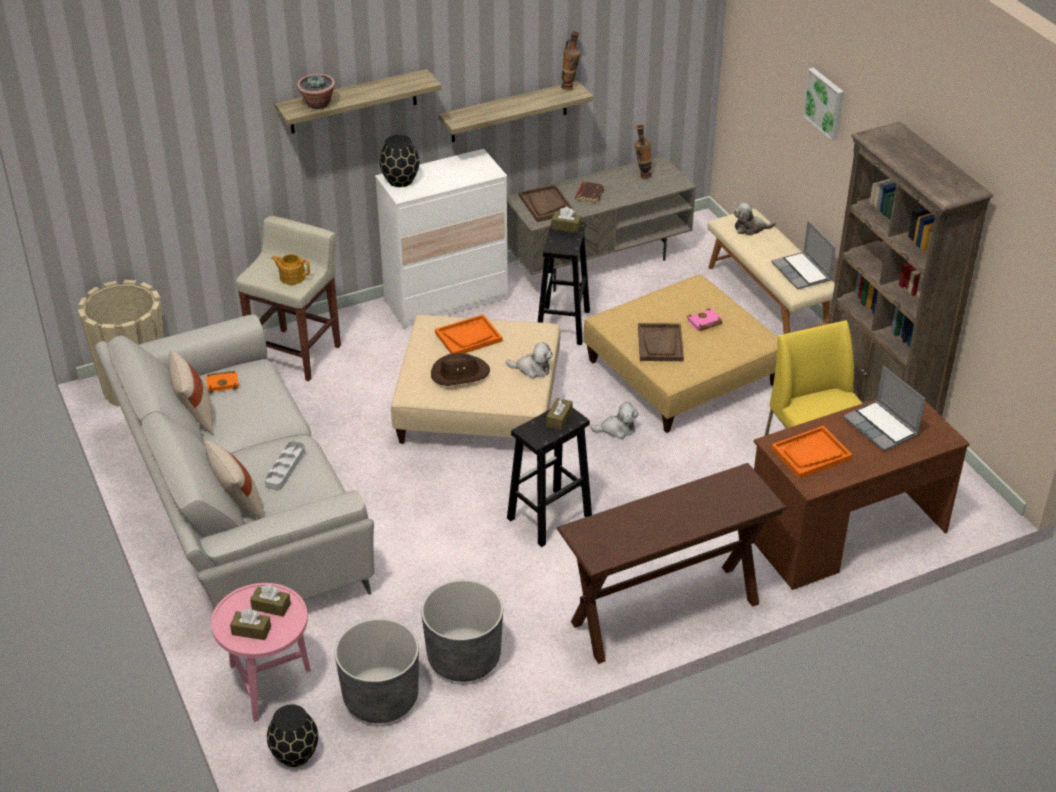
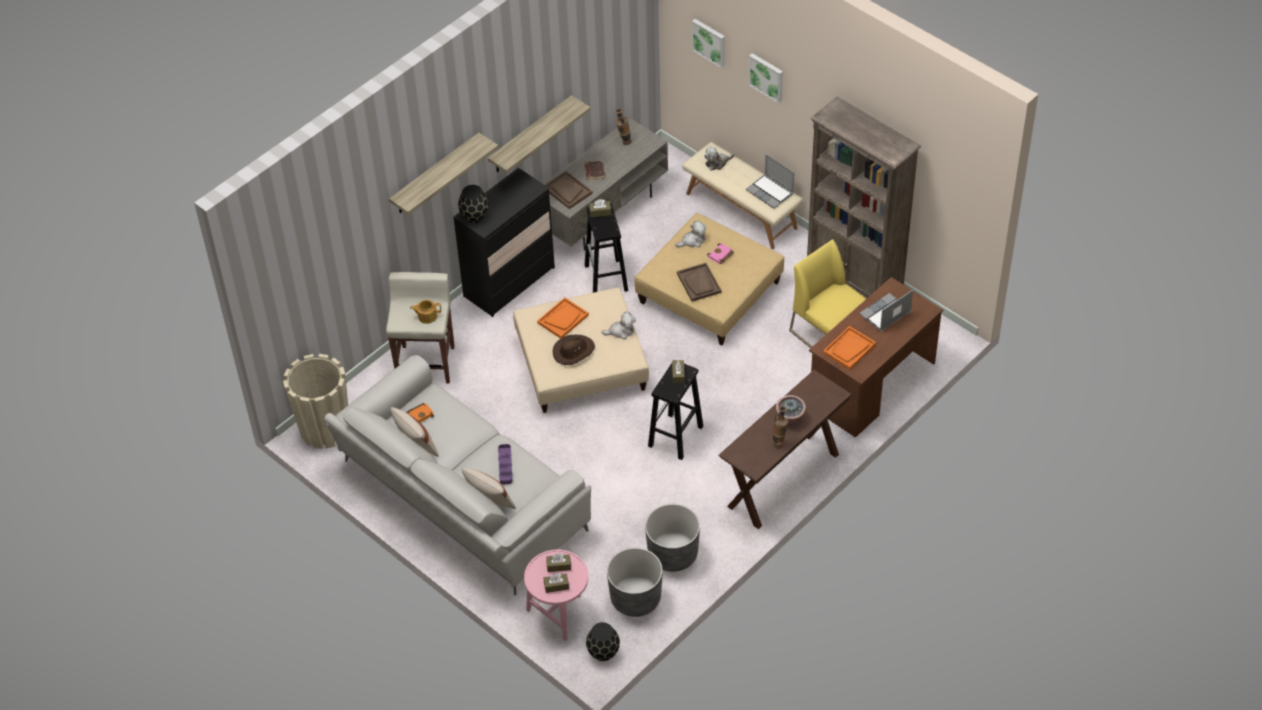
camera: 20 degrees left, 10 degrees up
(285, 468) = (505, 466): grey tray -> purple tray
(318, 104) = (421, 190): potted plant -> potted plant (790, 418)
(446, 300) = (509, 282): white dresser -> black dresser
(570, 87) = (569, 103): vase -> vase (779, 442)
(617, 429) = (687, 353): plush toy -> plush toy (692, 241)
(770, 57) = (709, 42): none -> picture
(882, 427) = (885, 314): laptop -> laptop turned 105 degrees clockwise

